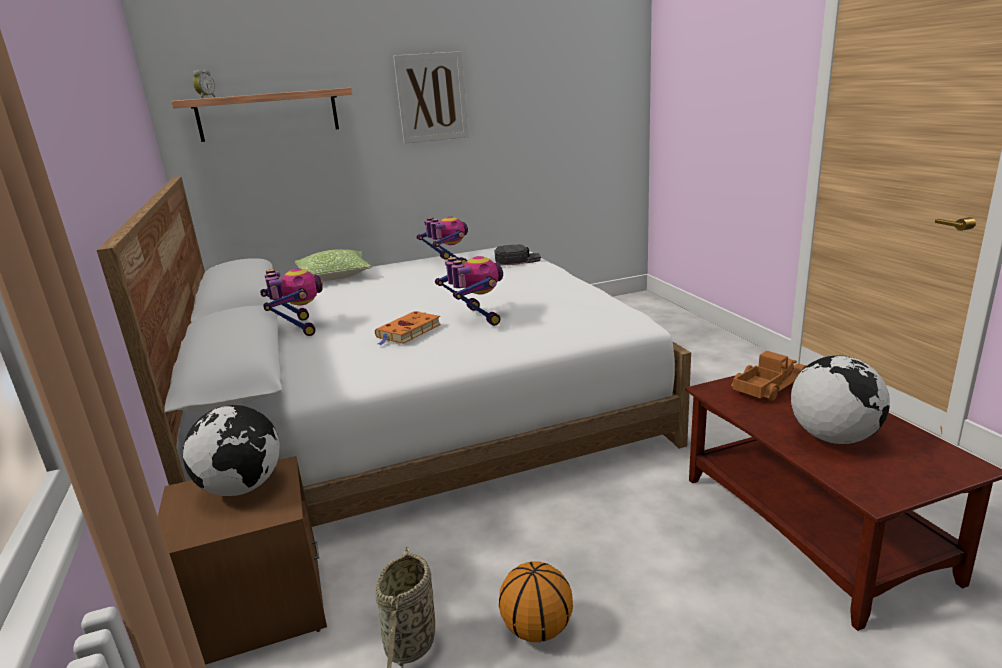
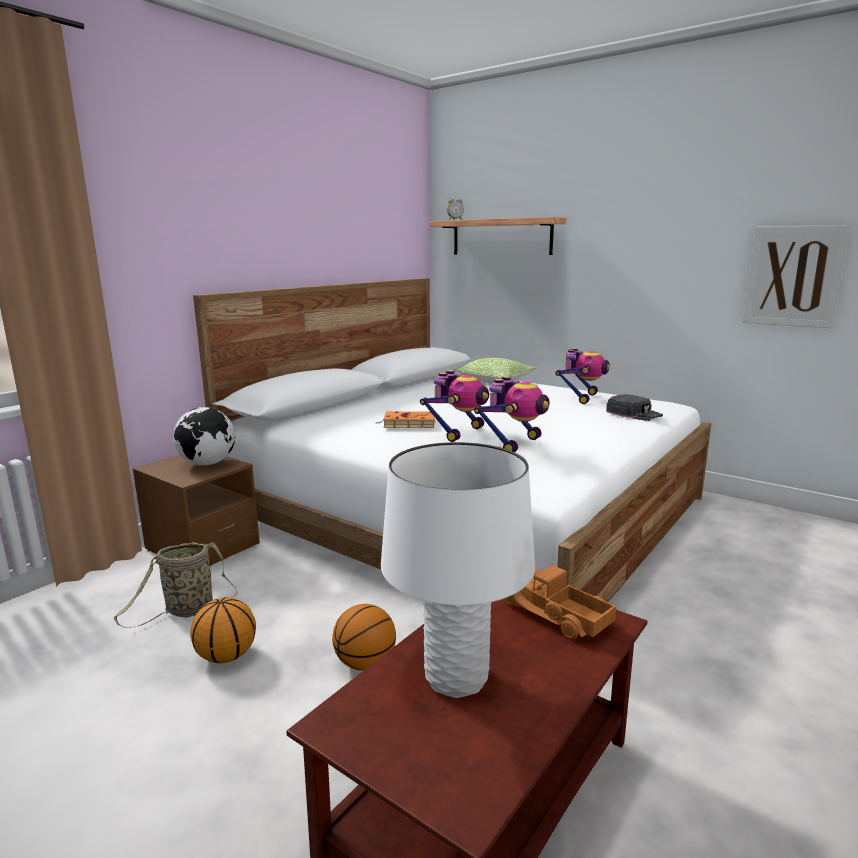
camera: 55 degrees right, 5 degrees down
(298, 328) = (385, 399): toy robot -> toy robot (514, 444)
(431, 97) = (645, 231): picture -> picture (793, 276)
(618, 537) = (365, 663): none -> basketball
(766, 385) = (553, 614): toy truck -> toy truck turned 150 degrees counterclockwise
(833, 437) = (456, 678): globe -> white table lamp

